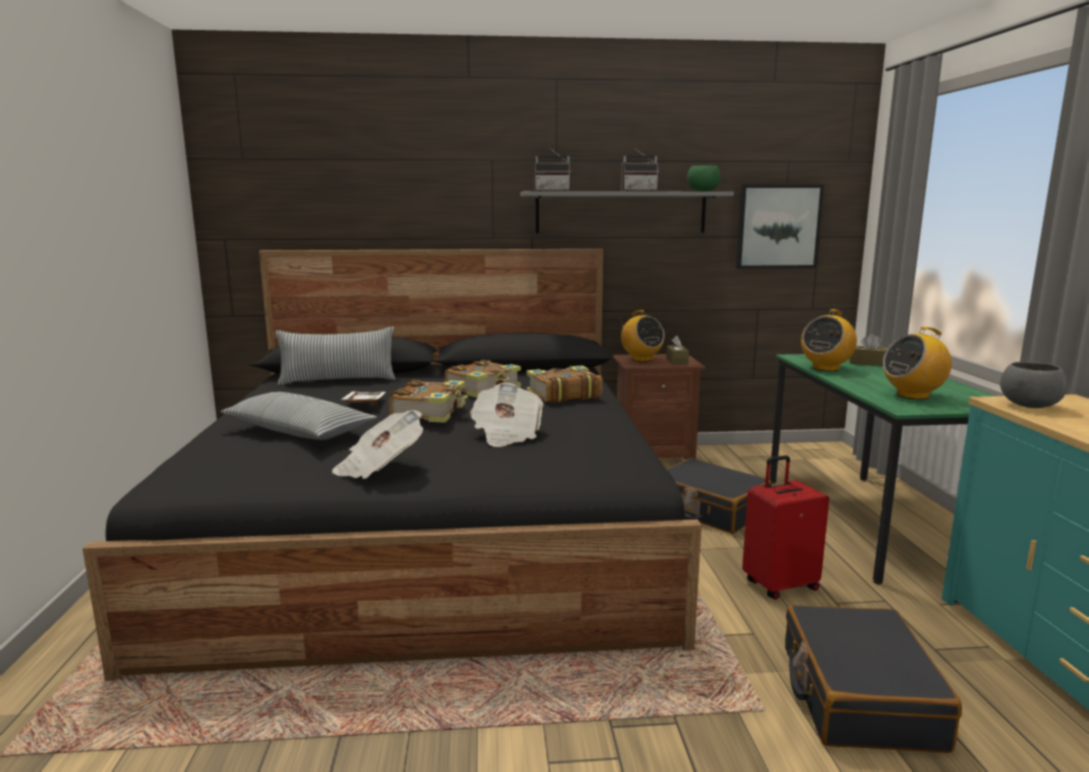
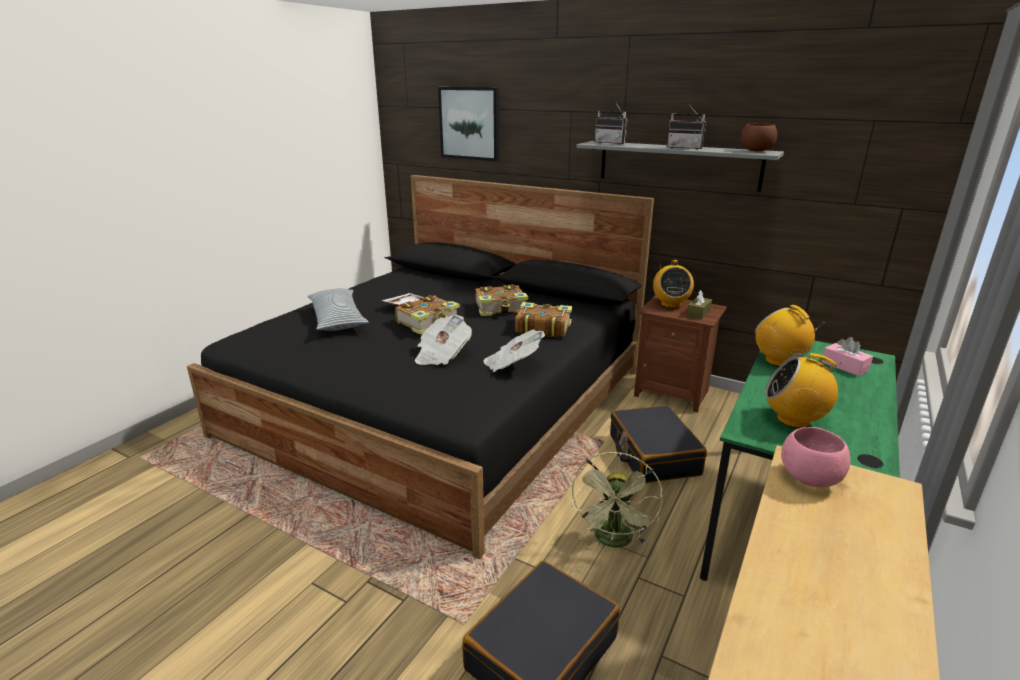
camera: 35 degrees right, 10 degrees up
(338, 380) = (428, 279): pillow -> none
(379, 467) = (330, 360): newspaper -> newspaper (512, 365)
(702, 191) = (756, 151): green bowl -> brown bowl
(778, 226) = (848, 192): picture -> picture (470, 123)
(779, 585) = (614, 541): red suitcase -> green fan
(825, 368) = (779, 361): radio -> radio turned 75 degrees clockwise
(868, 363) = (844, 366): brown tissue box -> pink tissue box
(1029, 406) = (810, 478): grey bowl -> pink bowl

